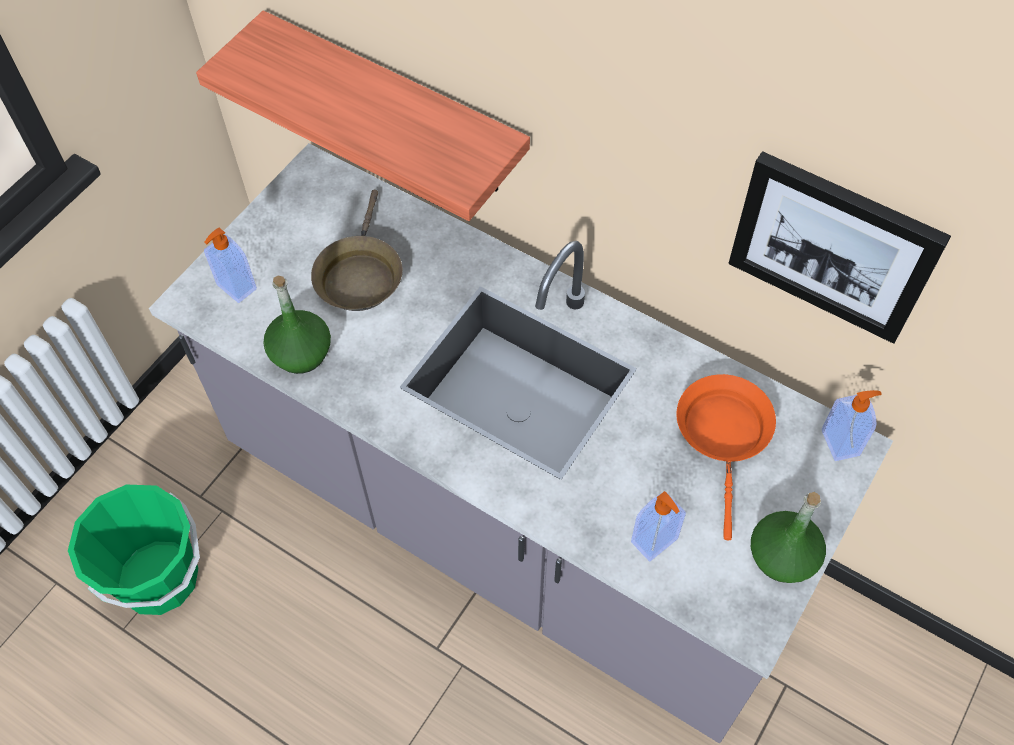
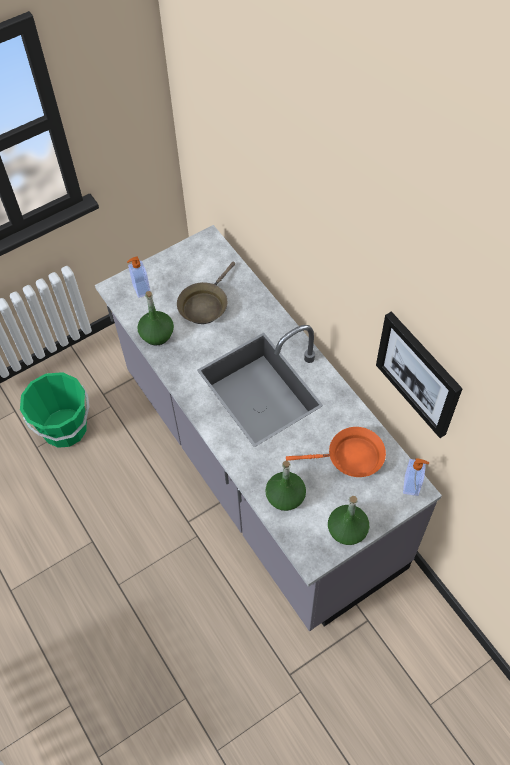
camera: 25 degrees right, 0 degrees up
(395, 107) = (251, 222): shelf -> none
(655, 542) = (285, 496): soap dispenser -> green bottle
(724, 436) = (350, 457): orange frying pan -> orange frying pan turned 60 degrees clockwise

